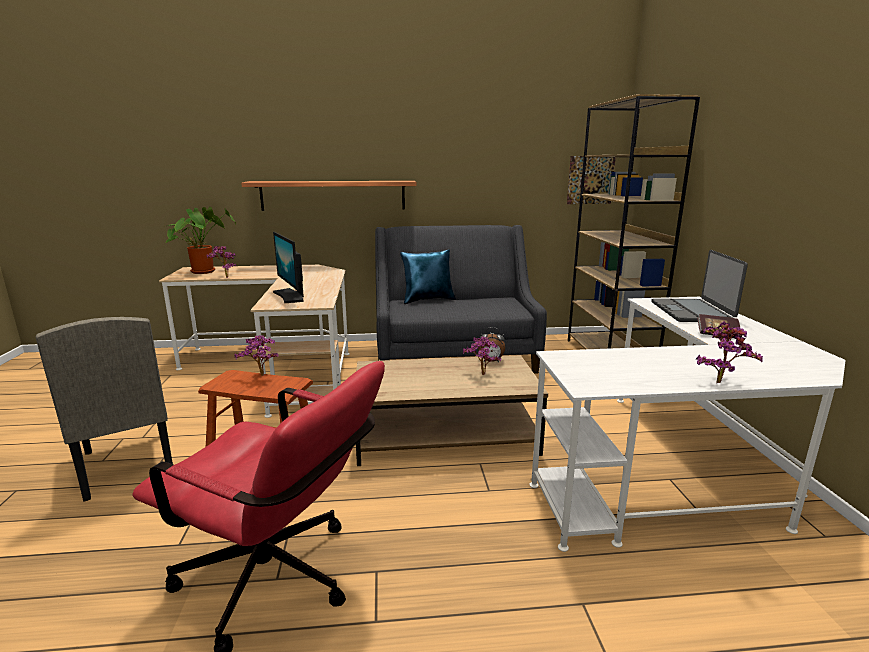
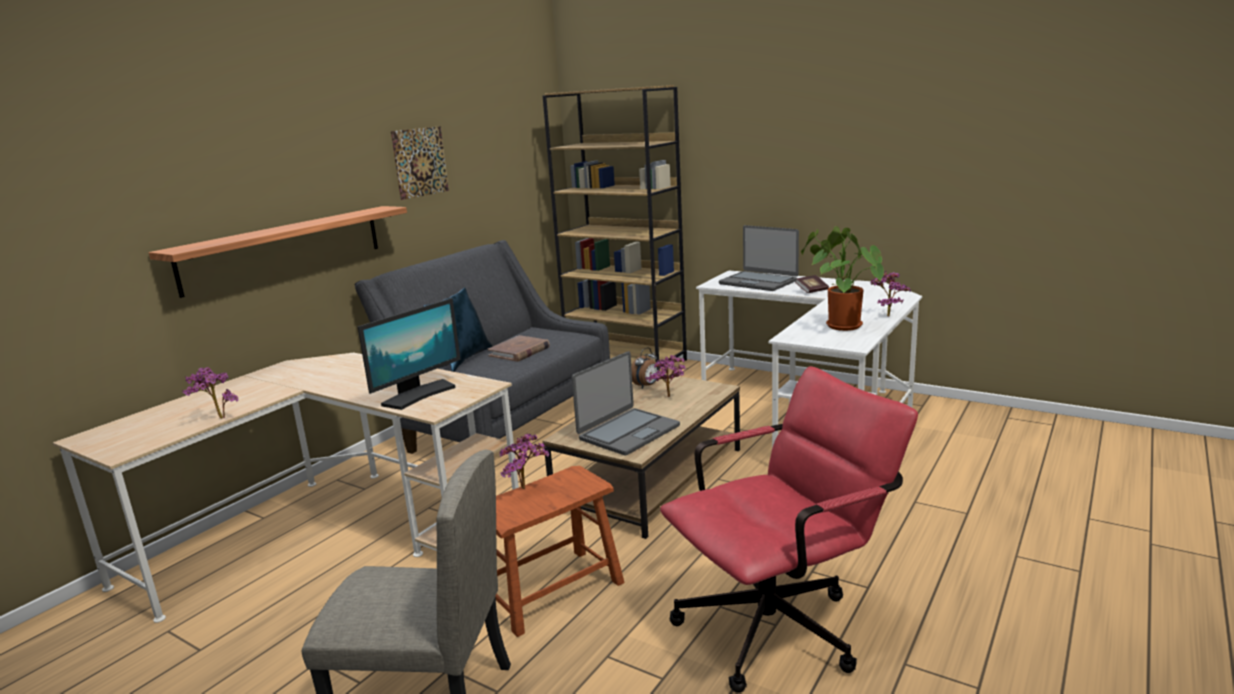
camera: 50 degrees left, 0 degrees up
(204, 271) = (135, 429): potted plant -> potted plant (840, 325)
(290, 296) = (418, 395): monitor -> monitor turned 60 degrees counterclockwise
(400, 381) = (628, 432): none -> laptop
(462, 307) = (519, 351): none -> brown book
(590, 180) = (543, 174): picture -> picture (420, 162)

